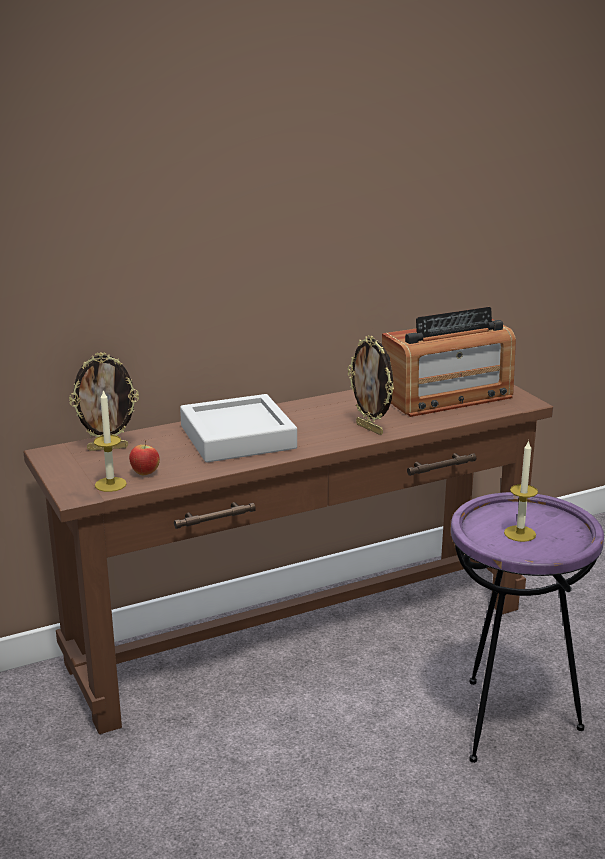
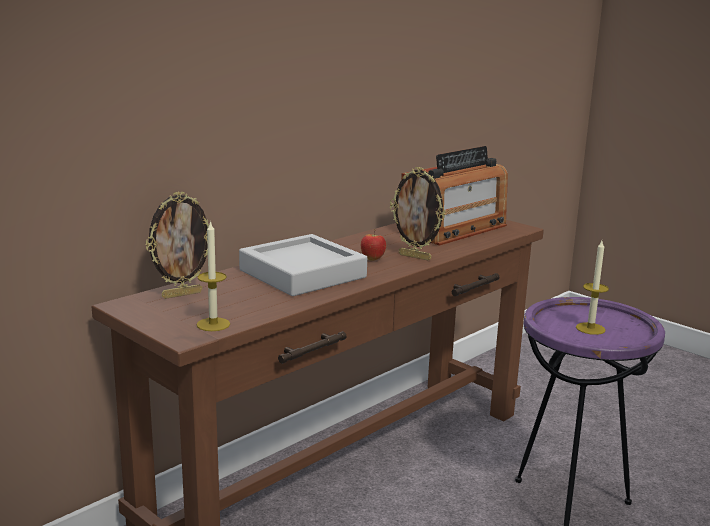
camera: 20 degrees left, 5 degrees down
(145, 473) = (240, 311): apple -> apple (372, 259)

